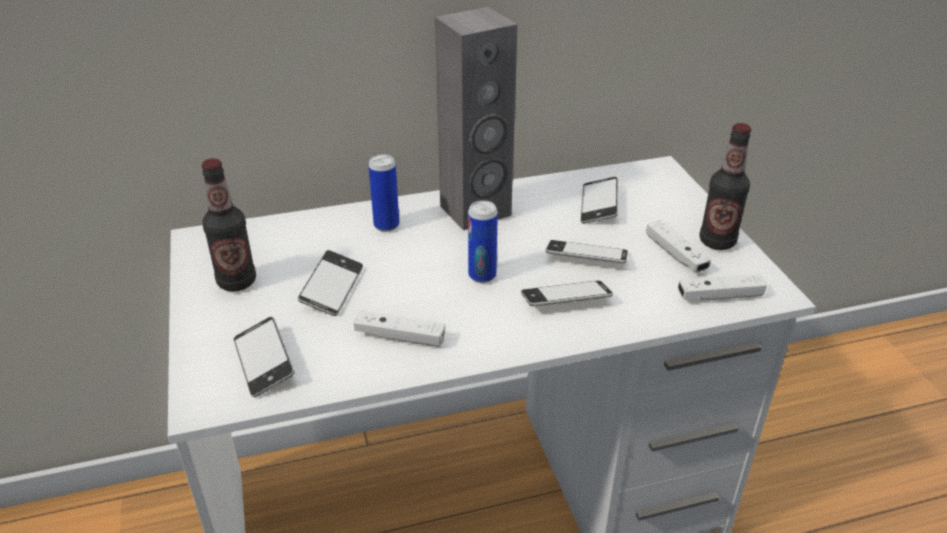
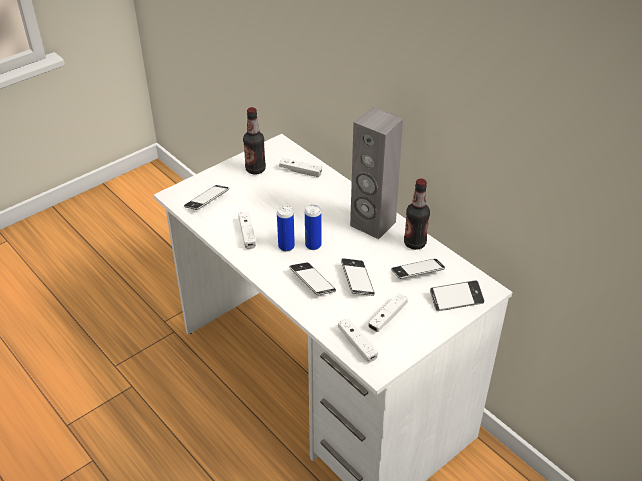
camera: 65 degrees right, 5 degrees up
(292, 238) = (300, 171): none -> white game controller
(332, 288) = (269, 199): phone -> phone (456, 299)
(386, 225) = (334, 197): can -> can (286, 247)
(717, 241) = (416, 333): bottle -> bottle (414, 243)

